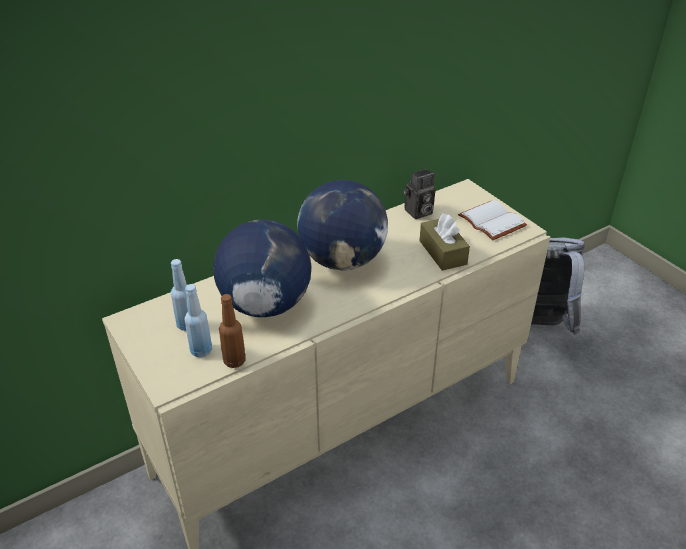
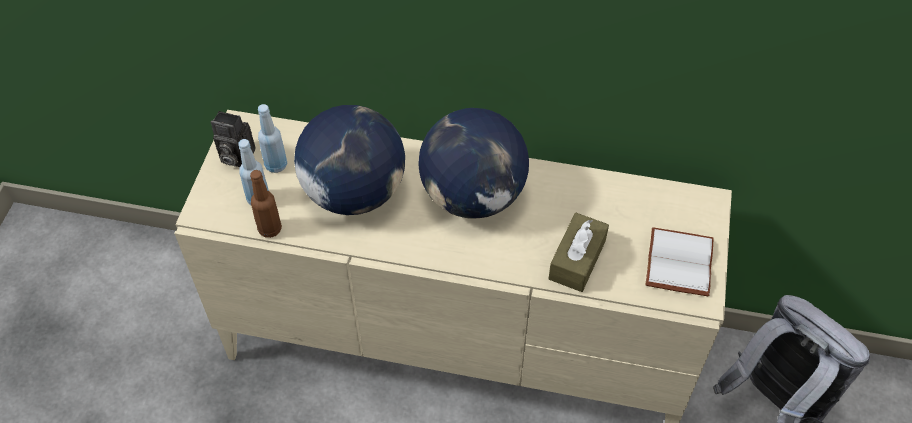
camera: 45 degrees right, 15 degrees up
(418, 213) = (616, 195): camera -> camera (235, 157)

